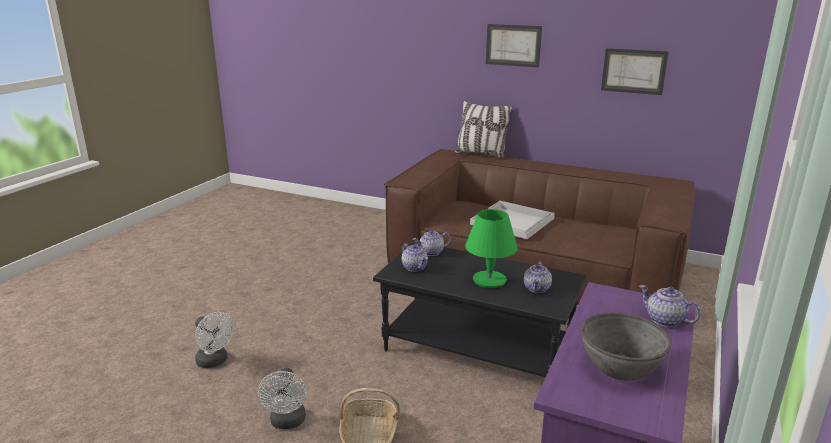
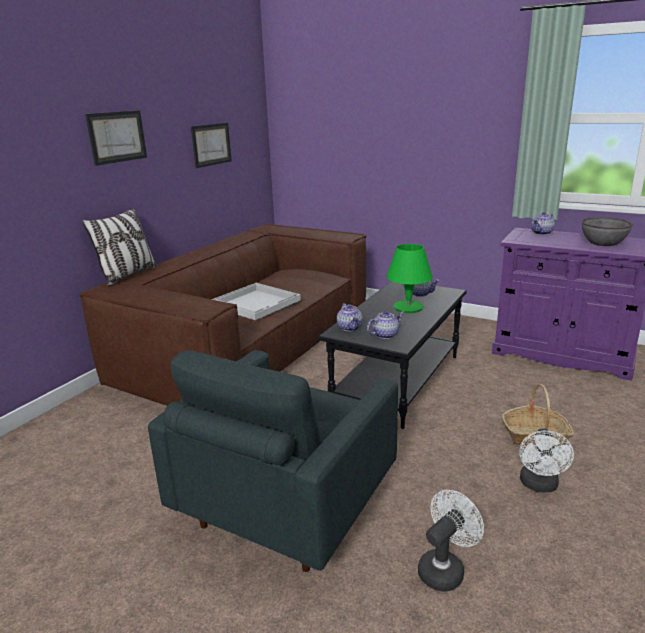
camera: 85 degrees left, 0 degrees up
(287, 422) = (539, 485): white fan -> white fan turned 105 degrees clockwise
(293, 301) = (284, 506): none -> grey armchair

